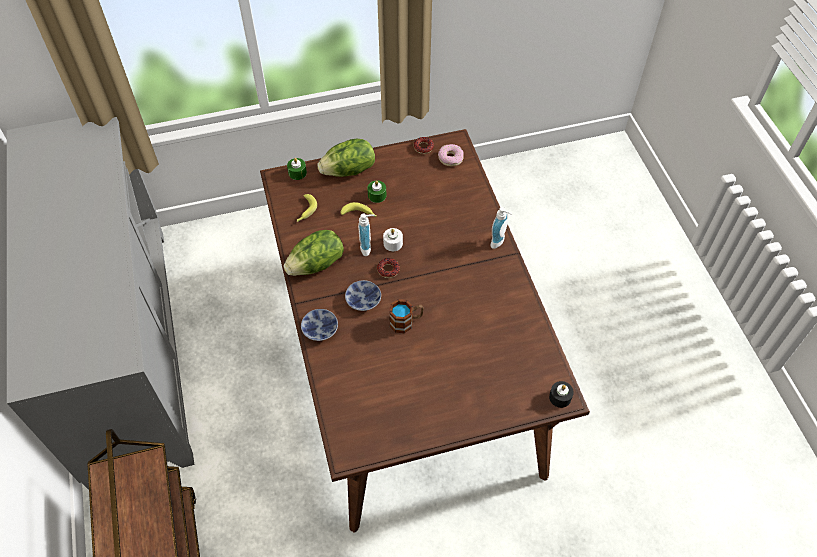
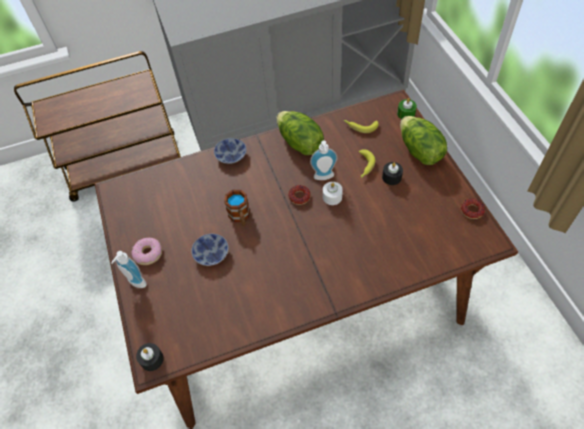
camera: 90 degrees right, 0 degrees up
(364, 301) = (262, 182): bowl -> bowl (210, 254)
(377, 195) = (391, 177): green candle -> black candle
(450, 158) = (463, 238): donut -> donut (148, 254)
(499, 242) = (348, 294): soap dispenser -> soap dispenser (135, 283)

